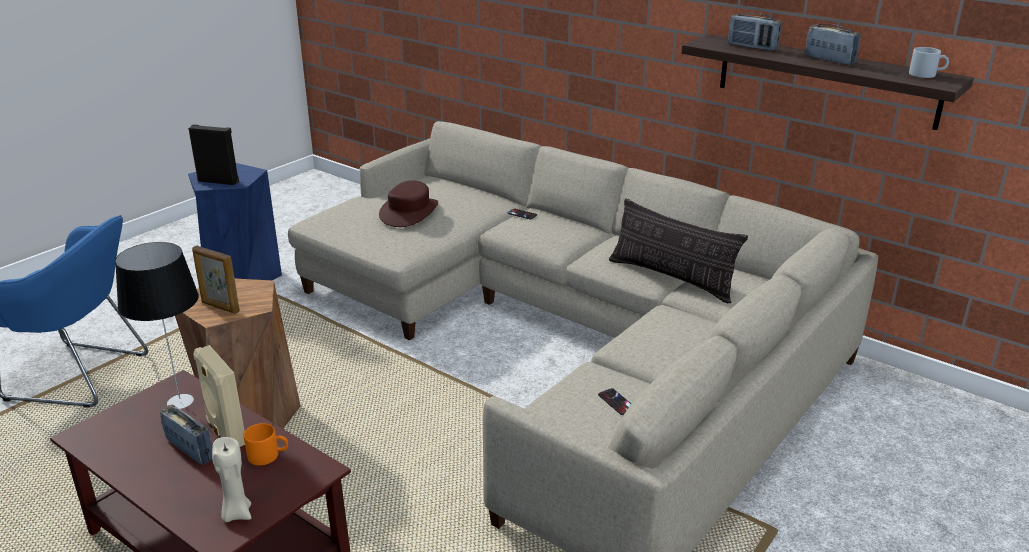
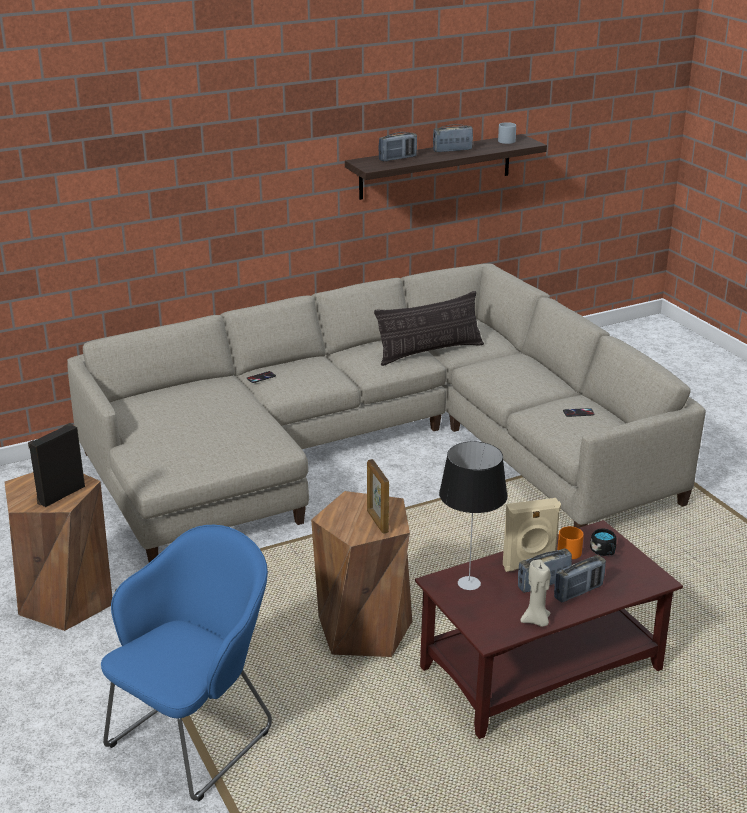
camera: 65 degrees left, 0 degrees up
(178, 478) = (578, 592): none -> radio
(220, 307) = (377, 521): picture frame -> picture frame turned 105 degrees clockwise
(236, 513) = (633, 570): beige candle -> beige candle (536, 621)
(243, 275) = (66, 601): blue stool -> brown stool
(273, 482) = (604, 552): none -> black mug
(409, 212) = (202, 424): brown hat -> none

